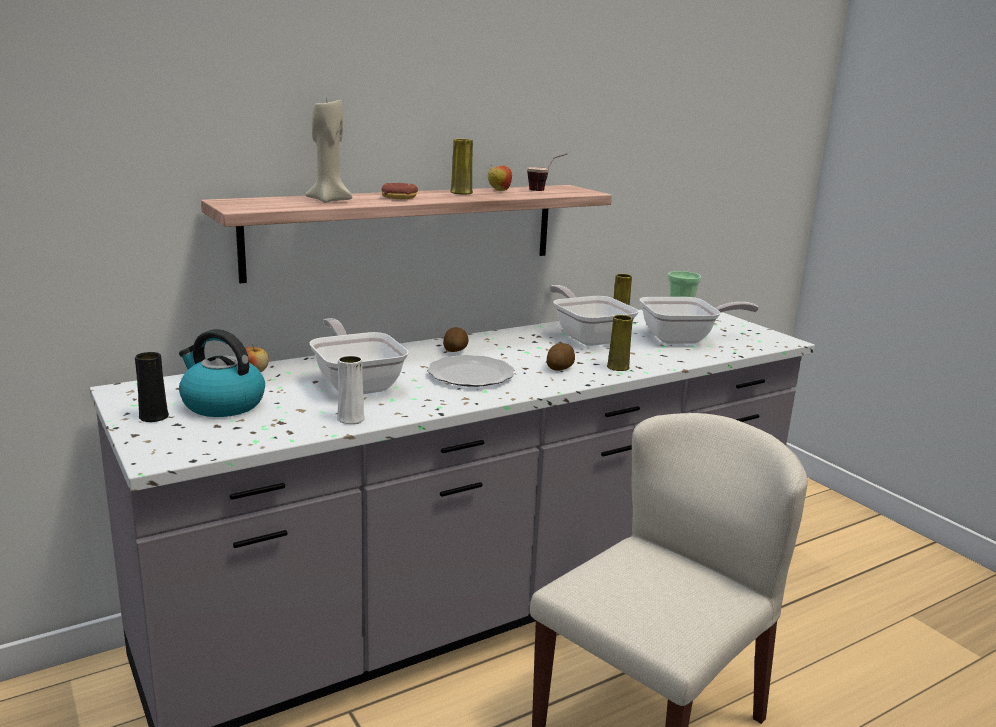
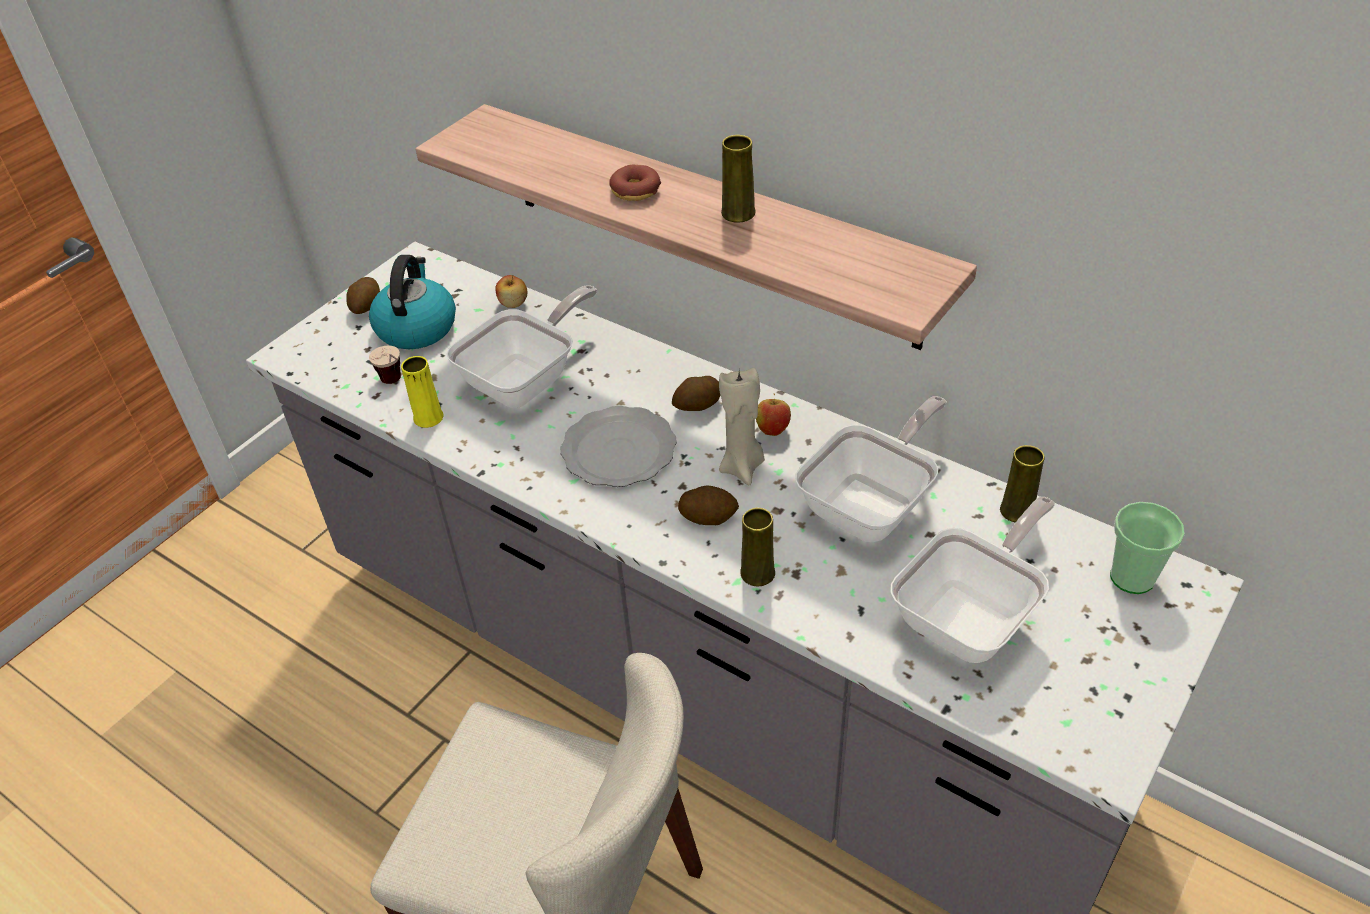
camera: 70 degrees right, 25 degrees up
(154, 417) = (366, 307): black vase -> potato
(329, 200) = (557, 163): beige candle -> beige candle (742, 467)
(351, 419) = (428, 418): white vase -> yellow vase
(499, 190) = (801, 232): apple -> apple (773, 430)
(545, 190) = (861, 265): cup -> cup (396, 384)
(684, 339) = (972, 616): frying pan -> frying pan turned 105 degrees counterclockwise

